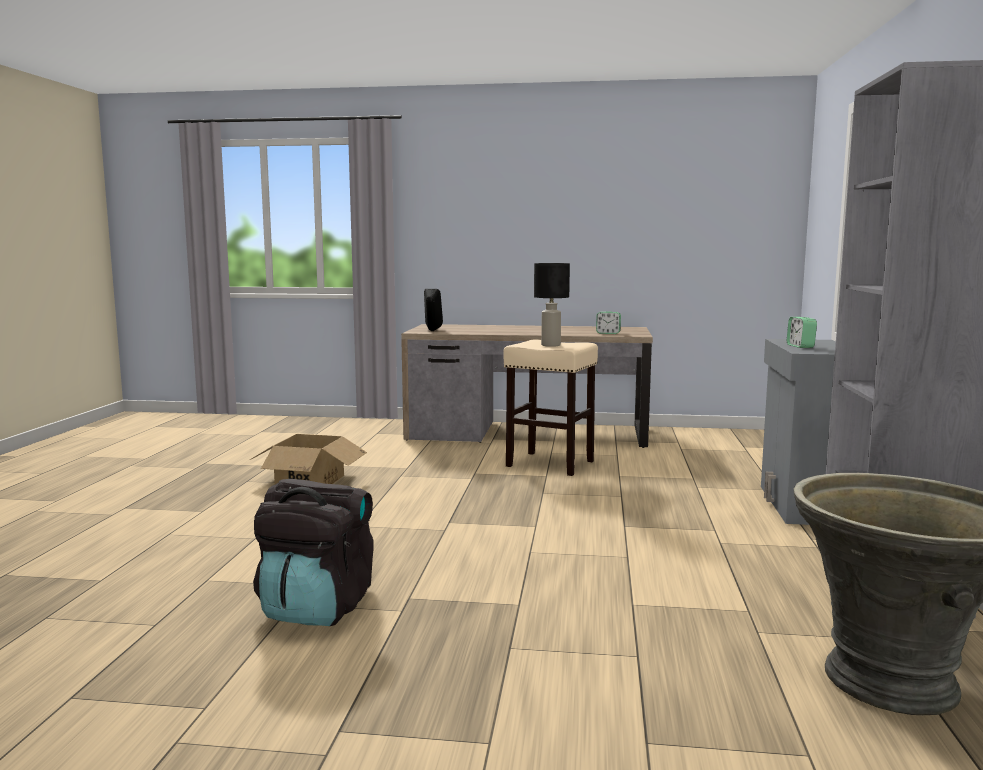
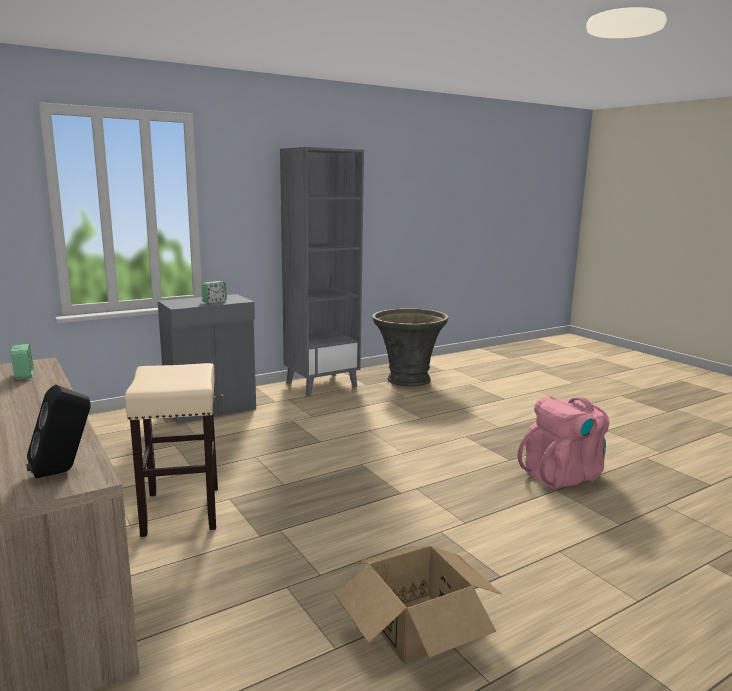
camera: 130 degrees left, 5 degrees up
(317, 607) = (563, 475): black backpack -> pink backpack
(550, 345) = (185, 374): black table lamp -> none

